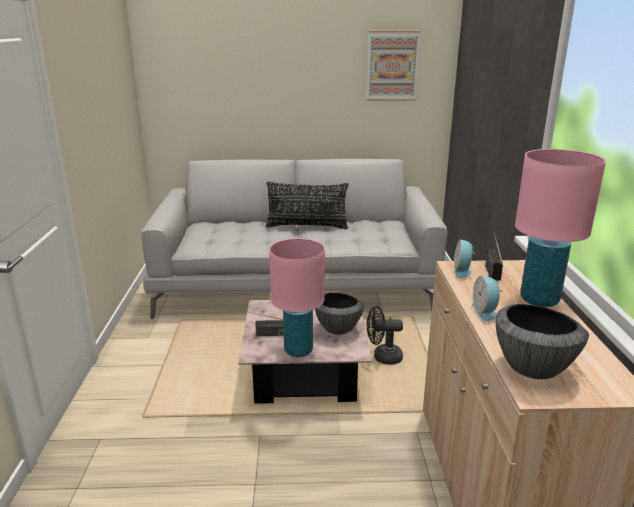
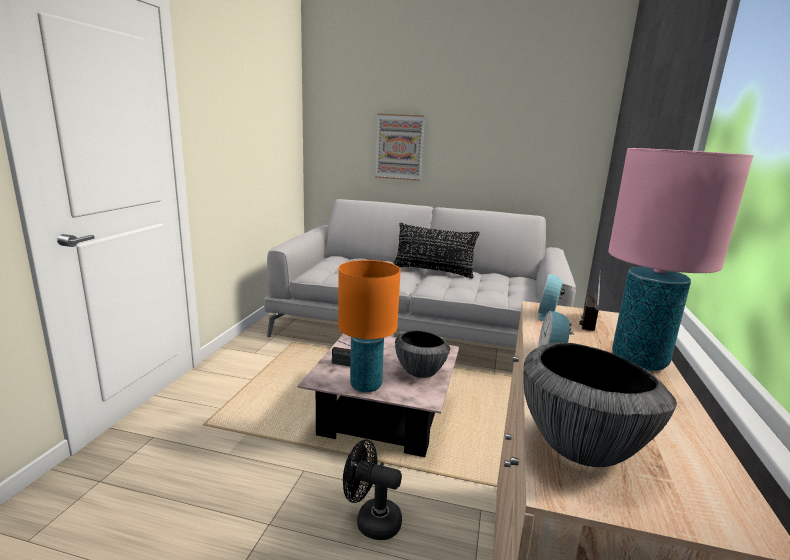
camera: 15 degrees right, 5 degrees down
(298, 351) = (365, 385): pink table lamp -> orange table lamp
(383, 357) = (475, 415): black fan -> black fan (371, 521)
(392, 66) = (545, 121): picture -> picture (399, 147)

